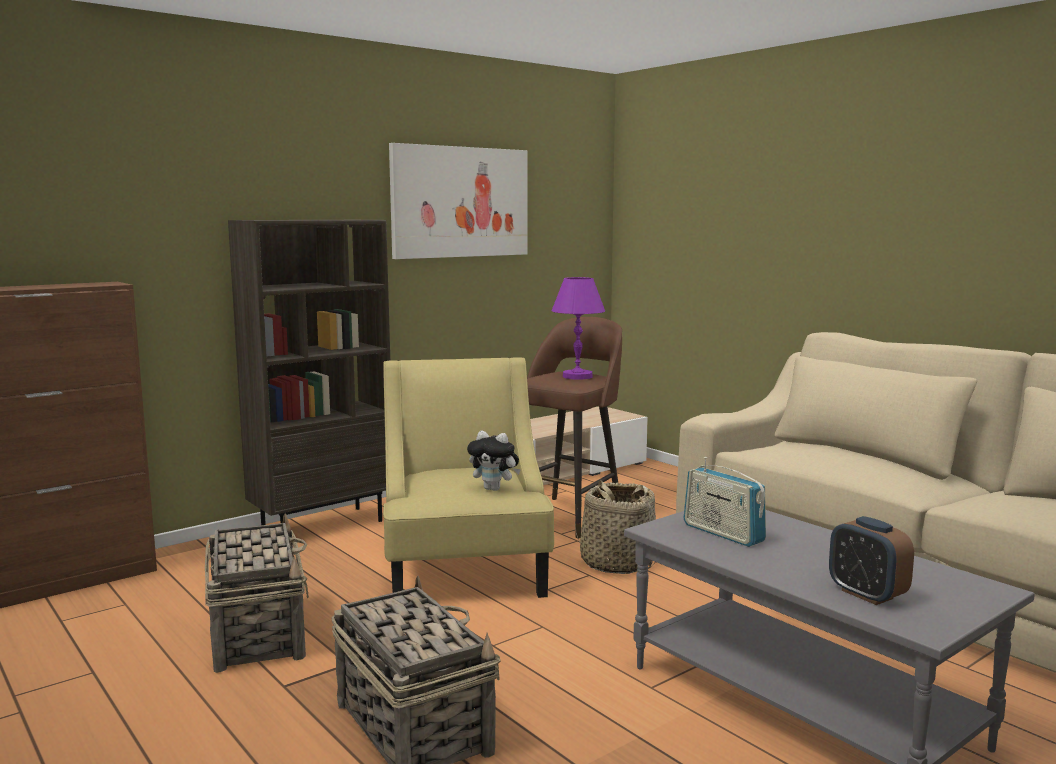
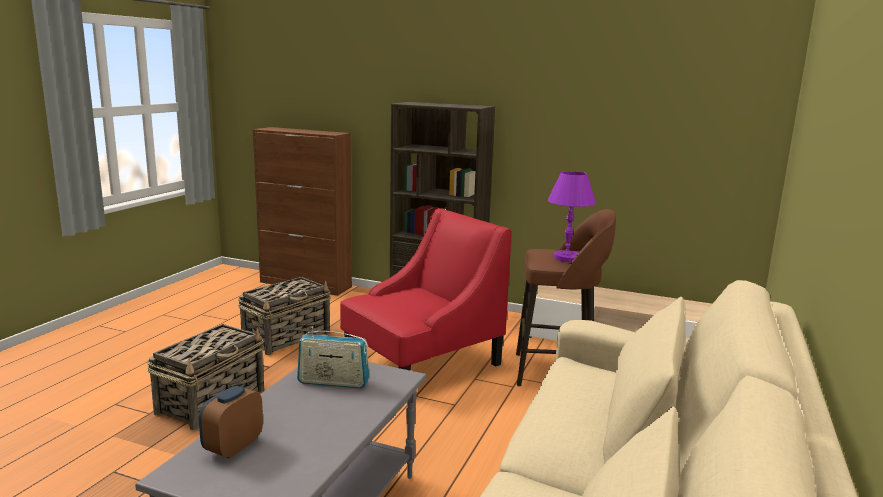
camera: 60 degrees right, 5 degrees up
(460, 202) = (596, 97): picture -> none
(464, 566) = (422, 361): yellow armchair -> red armchair
(494, 489) = (403, 310): plush toy -> none
(616, 563) = (488, 410): basket -> none
(723, 533) = (333, 382): radio -> radio turned 105 degrees counterclockwise

